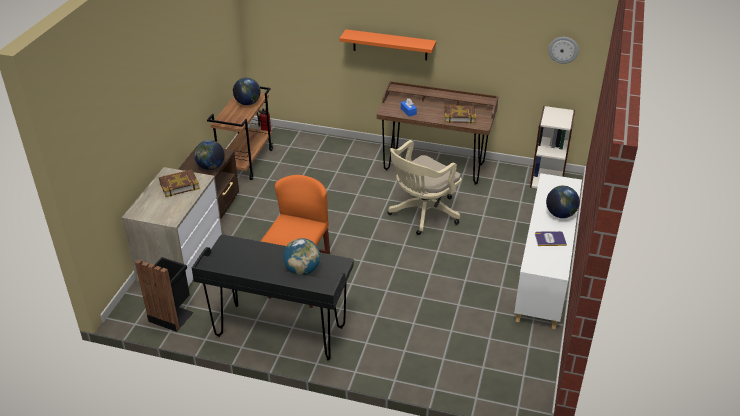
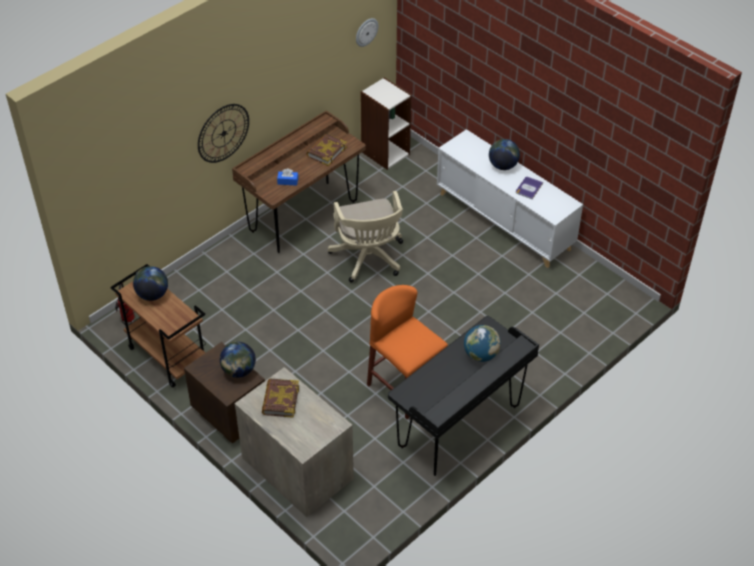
camera: 60 degrees left, 10 degrees up
(172, 315) = (381, 502): black trash can -> none
(390, 45) = (223, 133): orange shelf -> wall clock

